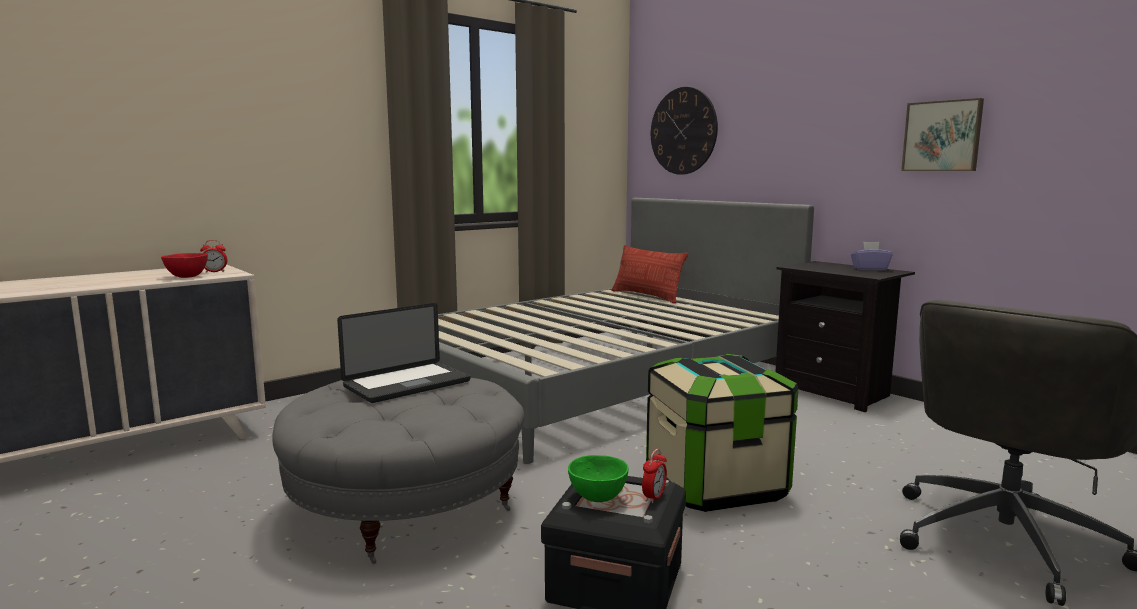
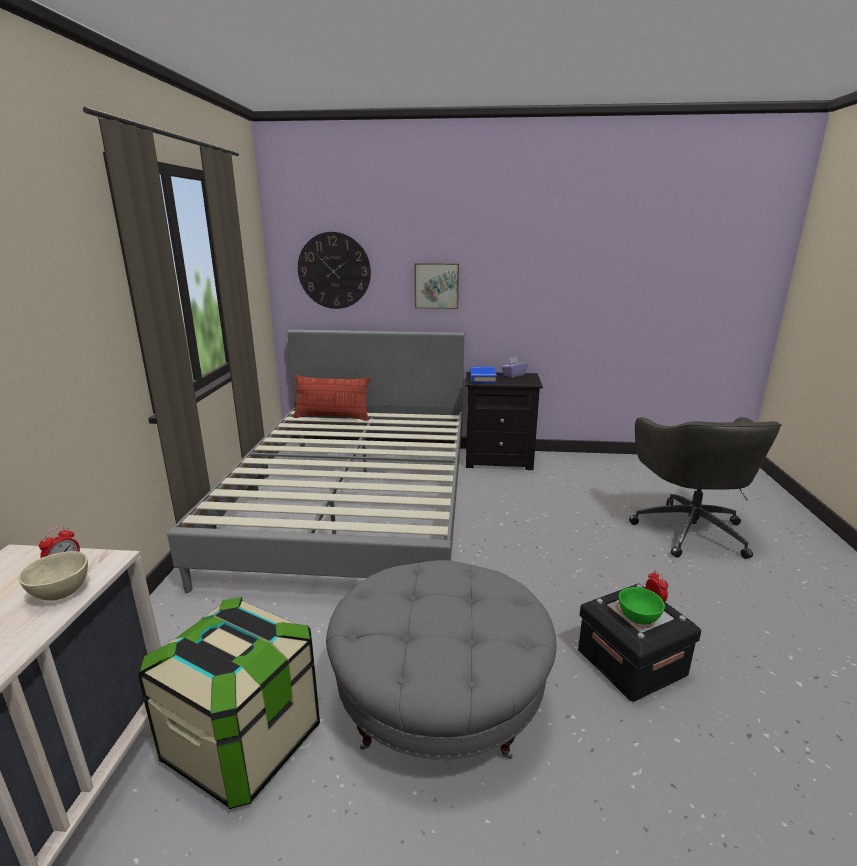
camera: 45 degrees left, 10 degrees up
(186, 277) = (61, 594): red bowl -> beige bowl
(407, 384) = (416, 597): laptop -> none
(715, 484) = (558, 561): storage box -> storage box (244, 741)
(817, 265) = (482, 378): none -> blue book
(942, 136) = (551, 285): picture -> picture (436, 285)

